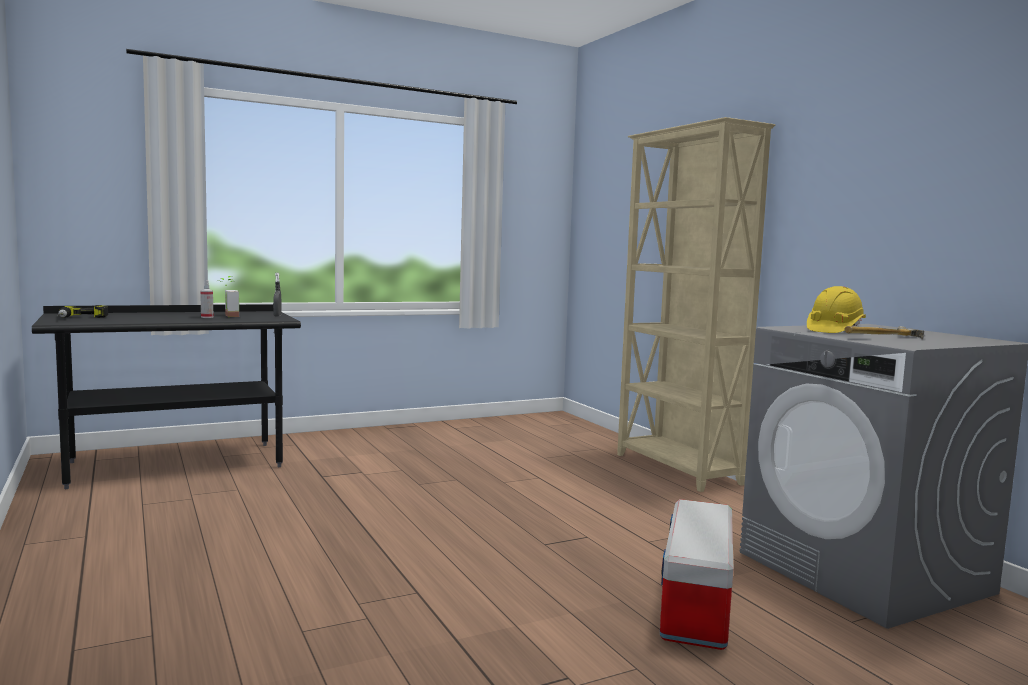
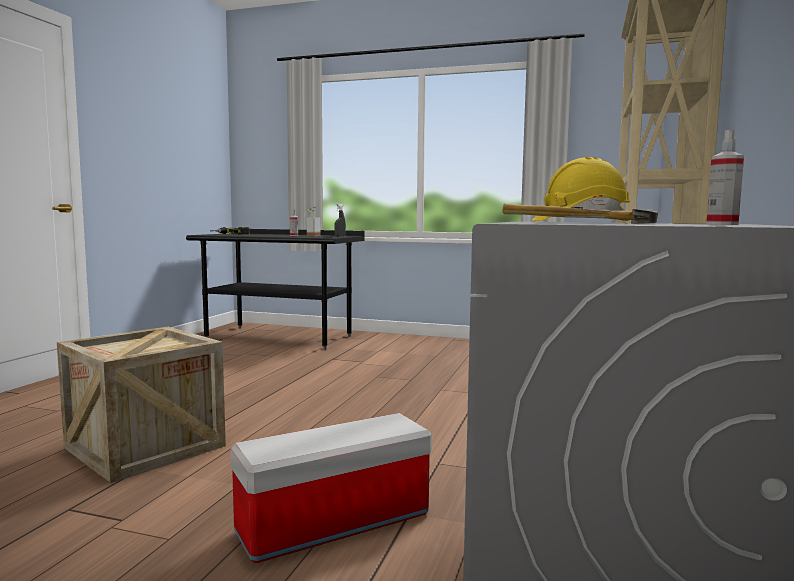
camera: 45 degrees right, 0 degrees up
(399, 622) = (145, 446): none -> crate
(947, 337) = (722, 224): none -> spray bottle

